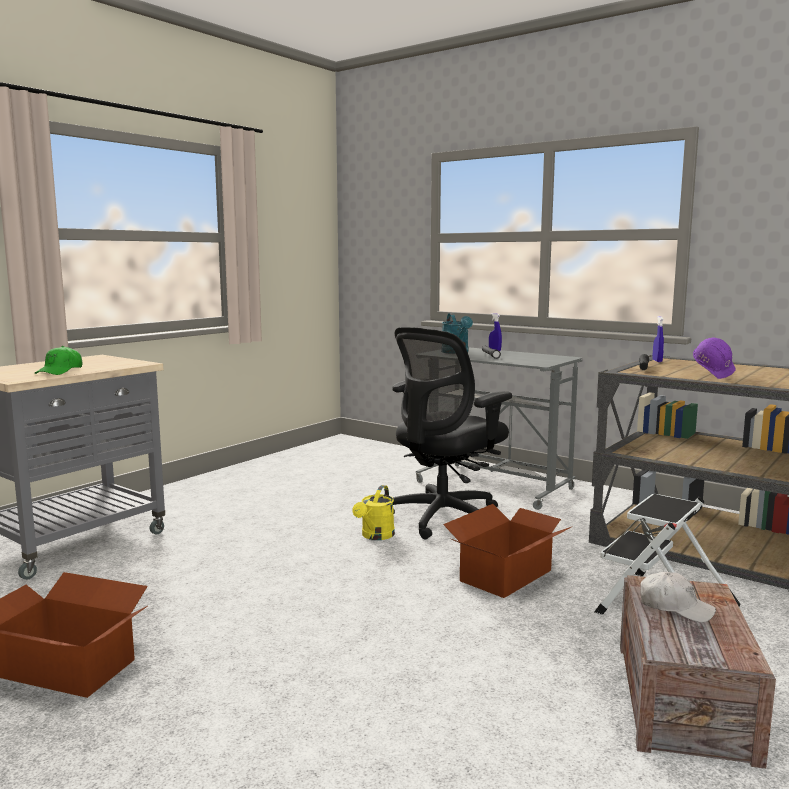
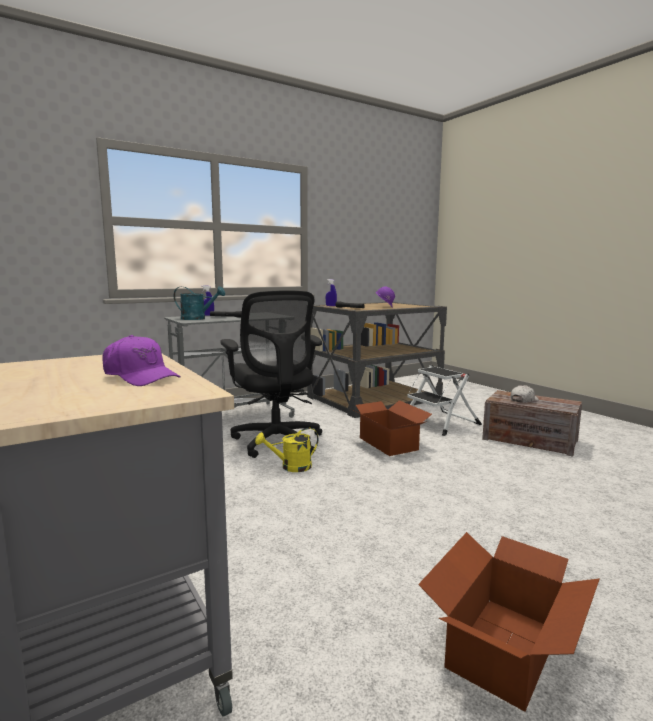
camera: 70 degrees left, 0 degrees up
(60, 371) = (140, 377): green cap -> purple cap
(375, 536) = (291, 467): yellow watering can -> yellow watering can turned 120 degrees clockwise

